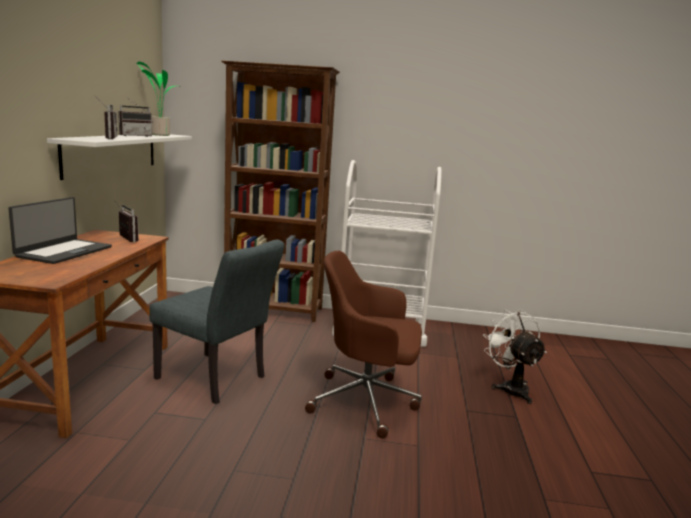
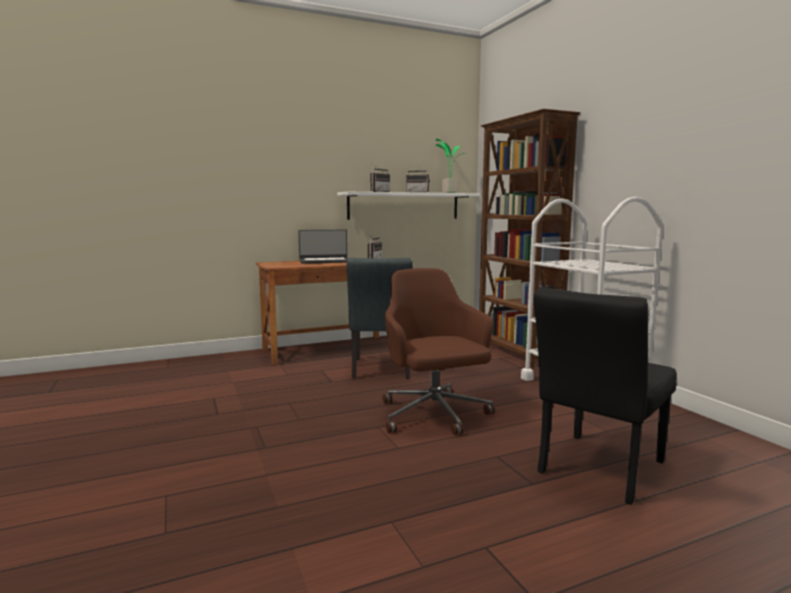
camera: 60 degrees right, 5 degrees down
(510, 388) = (596, 470): white fan -> black chair

